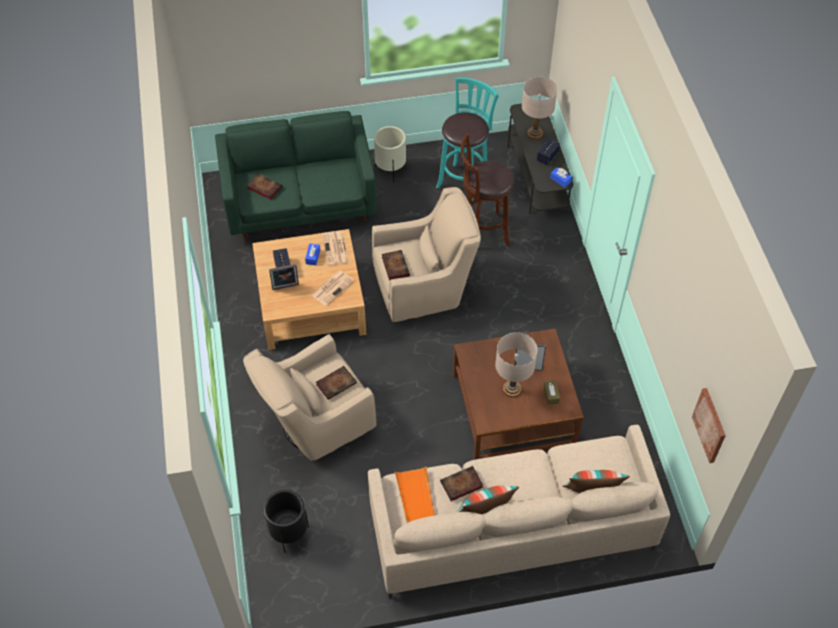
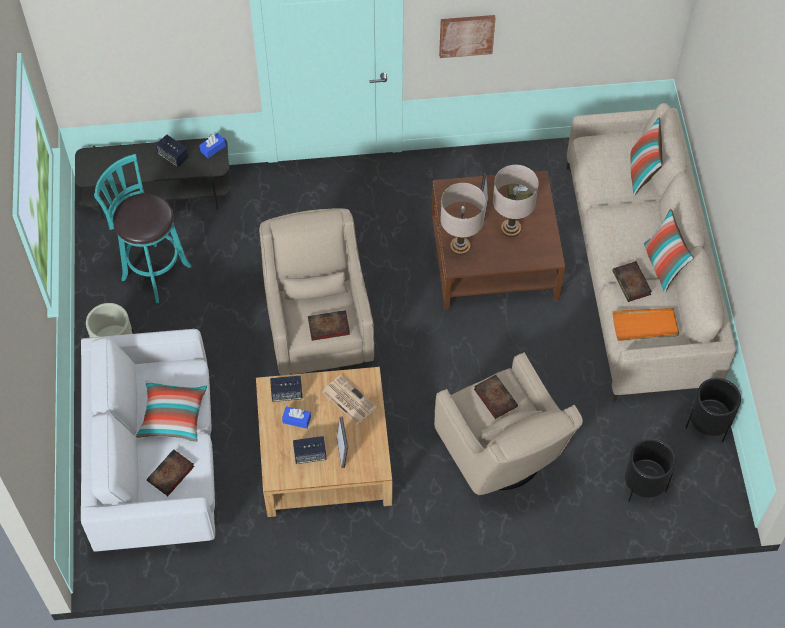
camera: 85 degrees left, 5 degrees up
(300, 204) = (156, 462): green sofa -> white sofa
(311, 183) = (173, 416): none -> pillow
(335, 249) = (287, 393): newspaper -> speaker
(352, 589) = (707, 426): none -> black planter
(482, 232) = (240, 260): brown stool -> none
(535, 134) = (131, 164): beige table lamp -> beige table lamp (460, 246)
(710, 425) = (639, 24): picture -> picture (466, 35)

